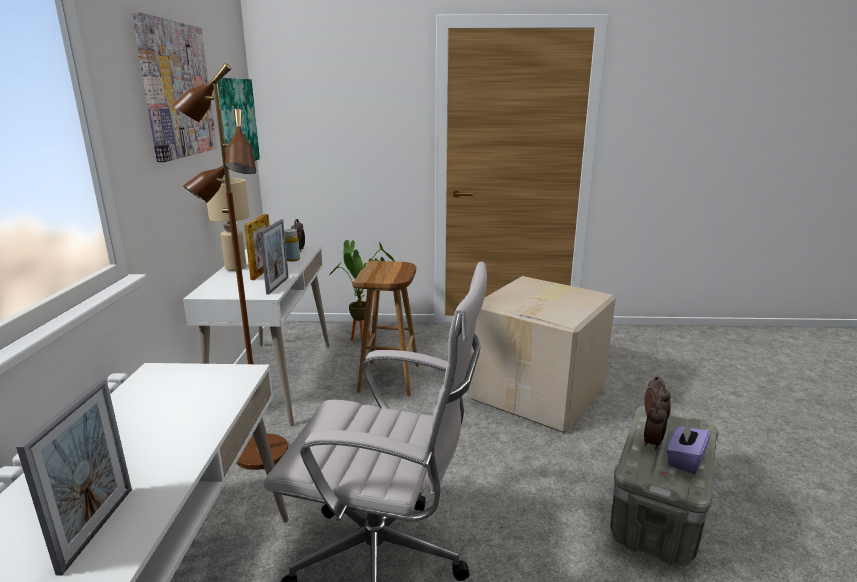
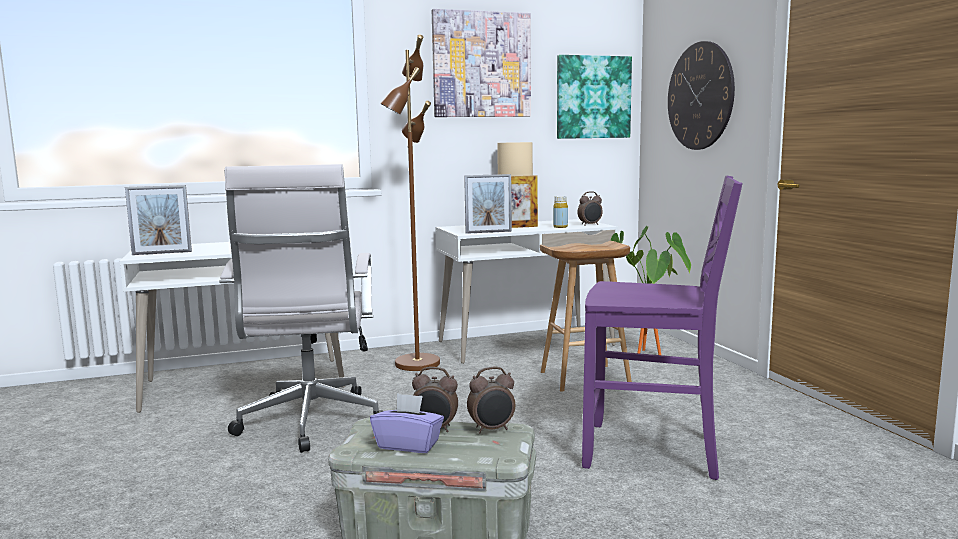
camera: 70 degrees right, 10 degrees down
(349, 124) = (700, 96): none -> wall clock
(540, 393) = (654, 452): cardboard box -> purple chair

